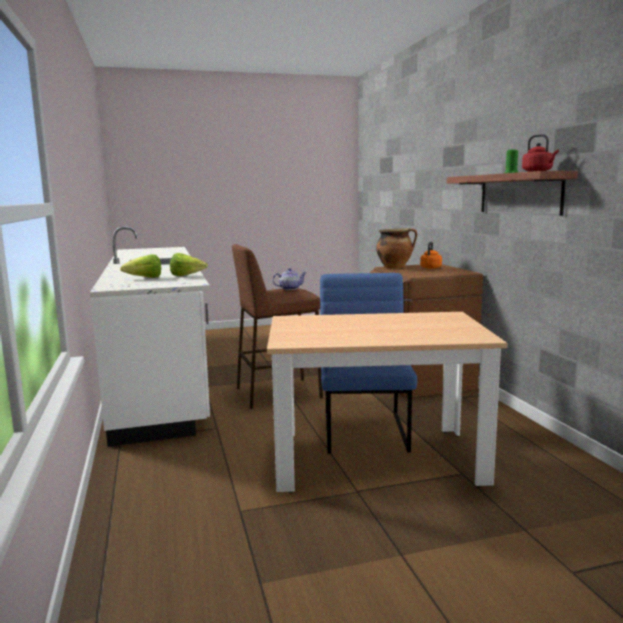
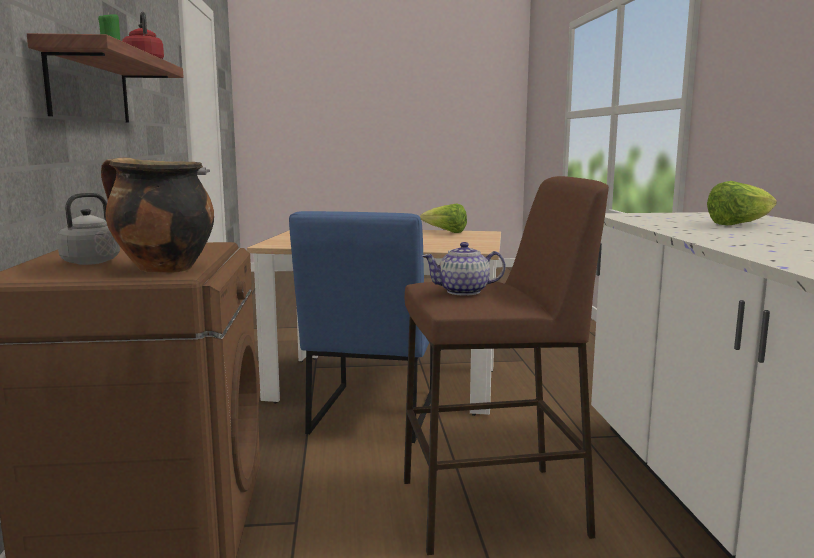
camera: 170 degrees left, 0 degrees up
(187, 276) = (665, 225): lettuce -> lettuce (446, 232)
(430, 268) = (94, 261): orange kettle -> grey kettle

